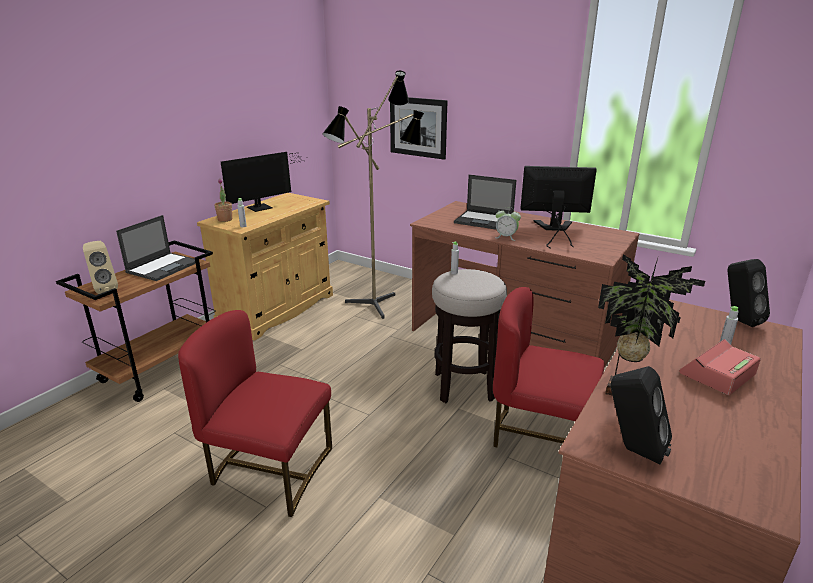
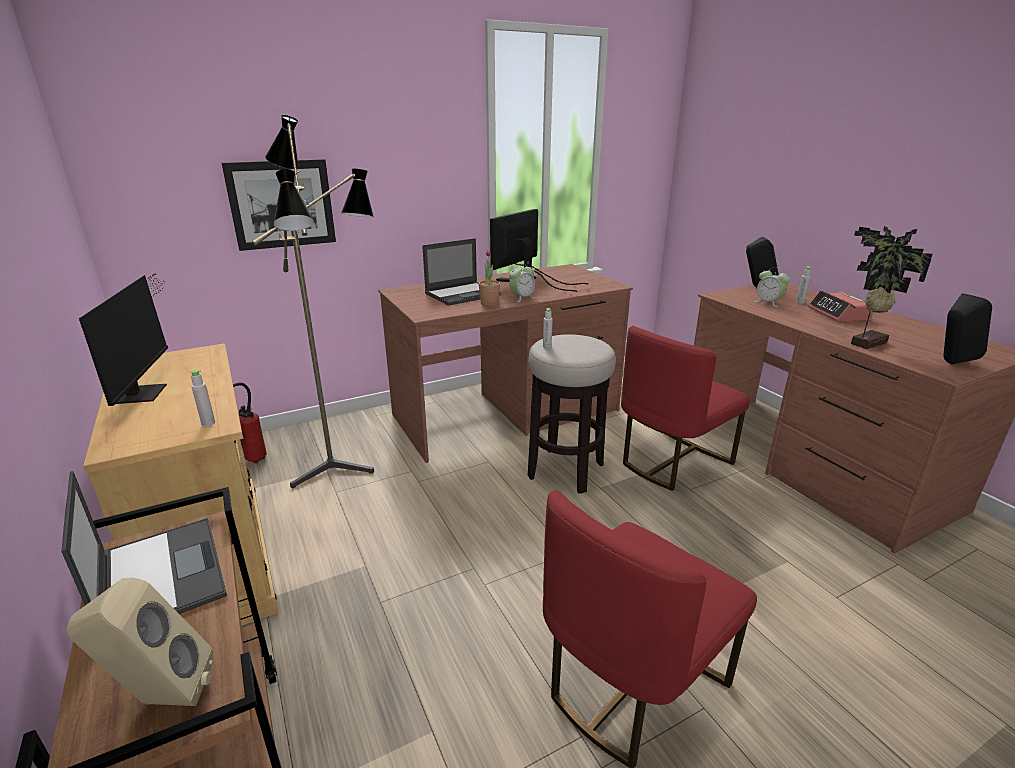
camera: 60 degrees left, 0 degrees up
(225, 220) = (137, 434): potted plant -> potted plant (489, 304)
(357, 282) = (252, 460): none -> fire extinguisher
(684, 331) = (768, 303): none -> alarm clock

